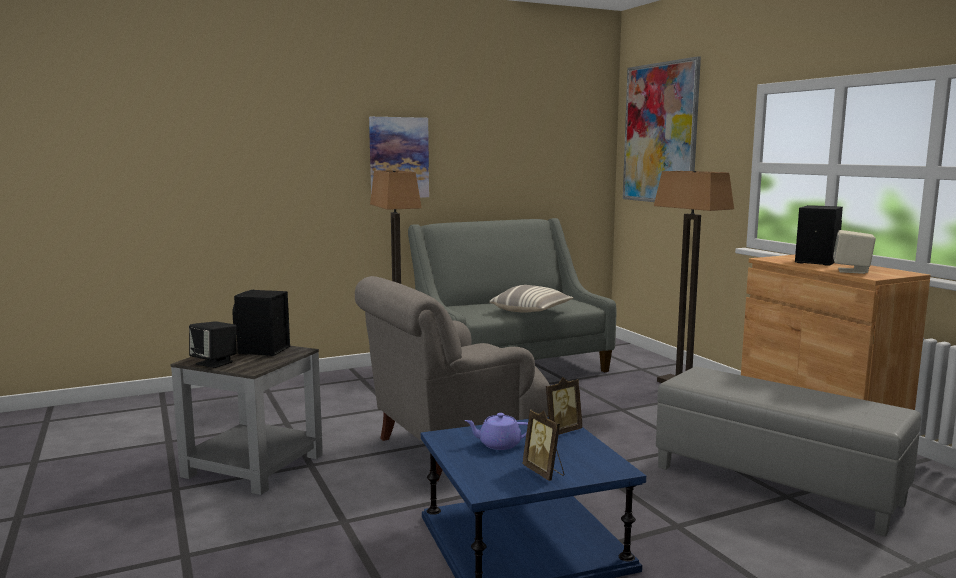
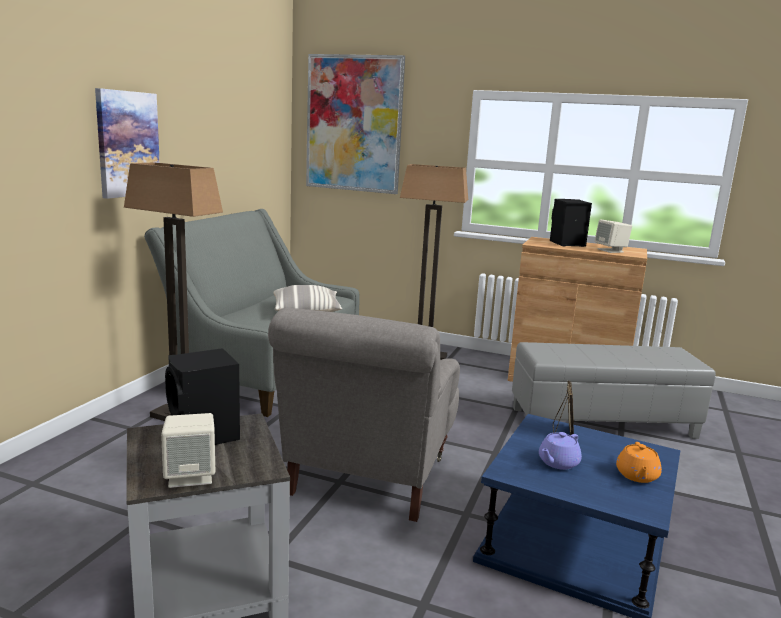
camera: 45 degrees left, 5 degrees up
(215, 363) = (191, 476): black speaker -> beige speaker
(544, 472) = (637, 476): picture frame -> orange teapot

